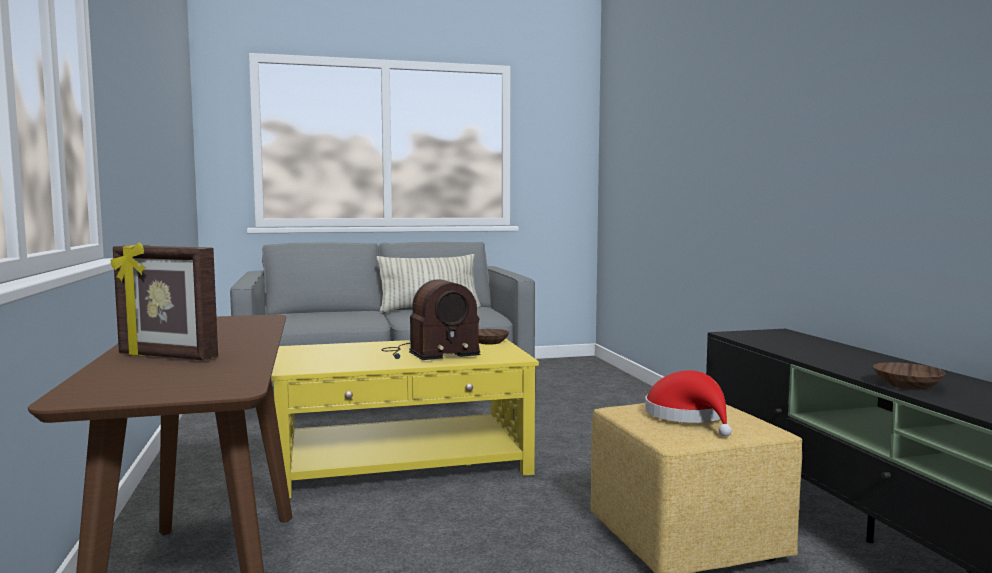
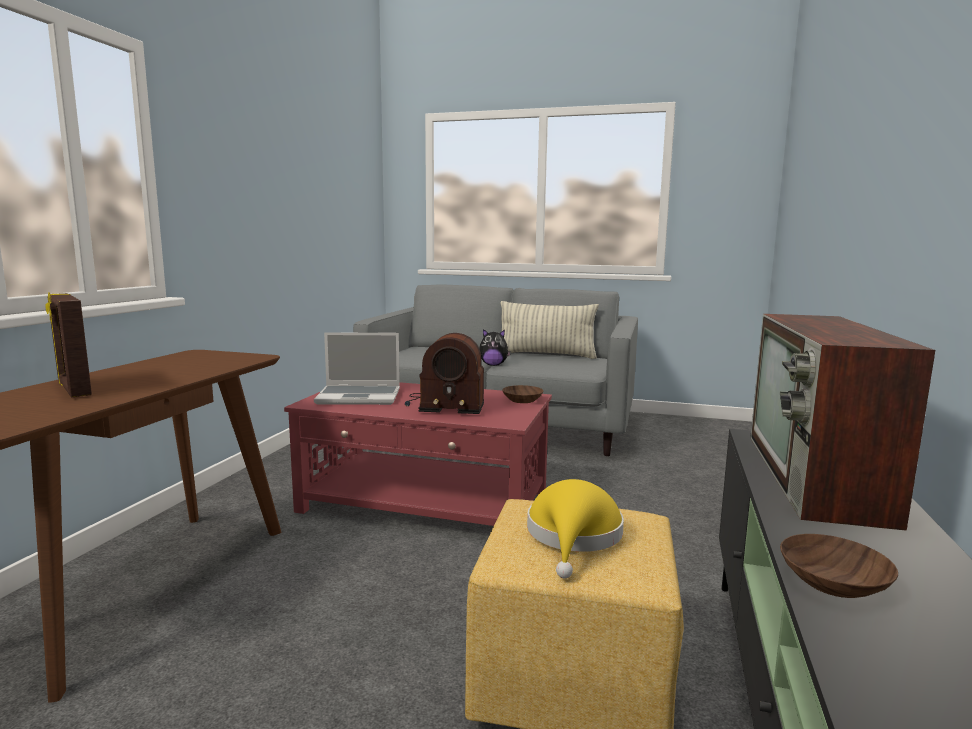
camera: 30 degrees right, 5 degrees up
(331, 358) = (360, 397): none -> laptop
(395, 321) = (493, 365): none -> plush toy
(404, 462) = (426, 502): yellow coffee table -> red coffee table
(688, 416) = (574, 536): red hat -> yellow hat
(807, 347) = (816, 477): none -> television

